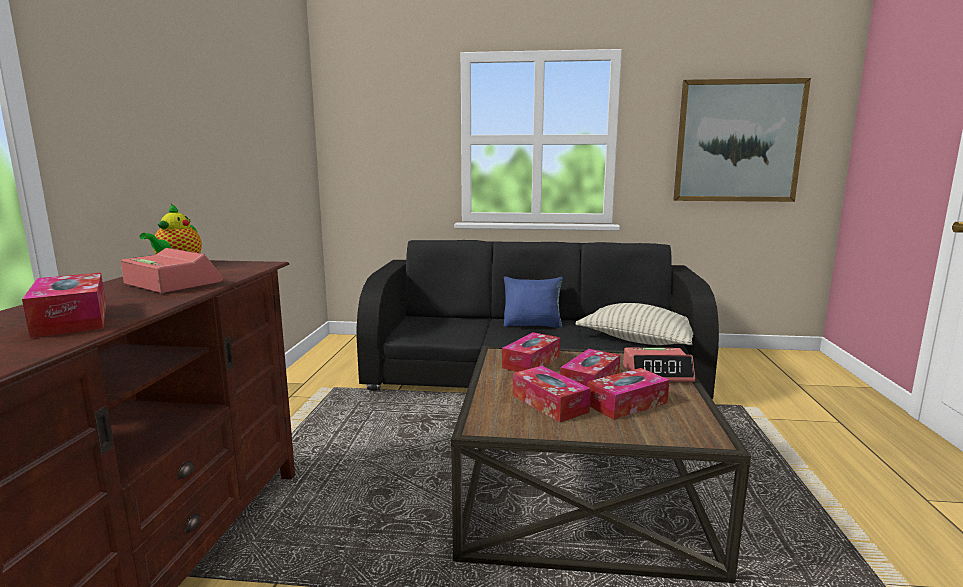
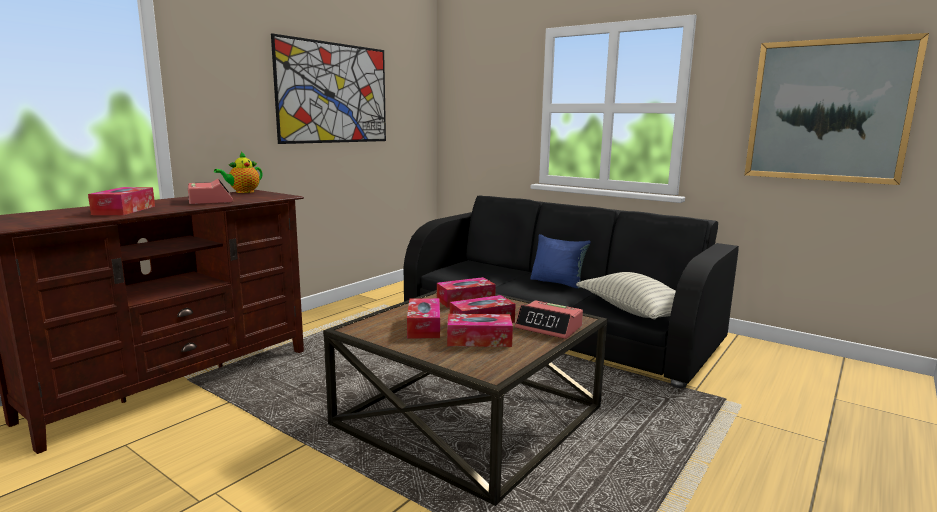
camera: 30 degrees right, 0 degrees up
(230, 119) = (334, 93): none -> picture

